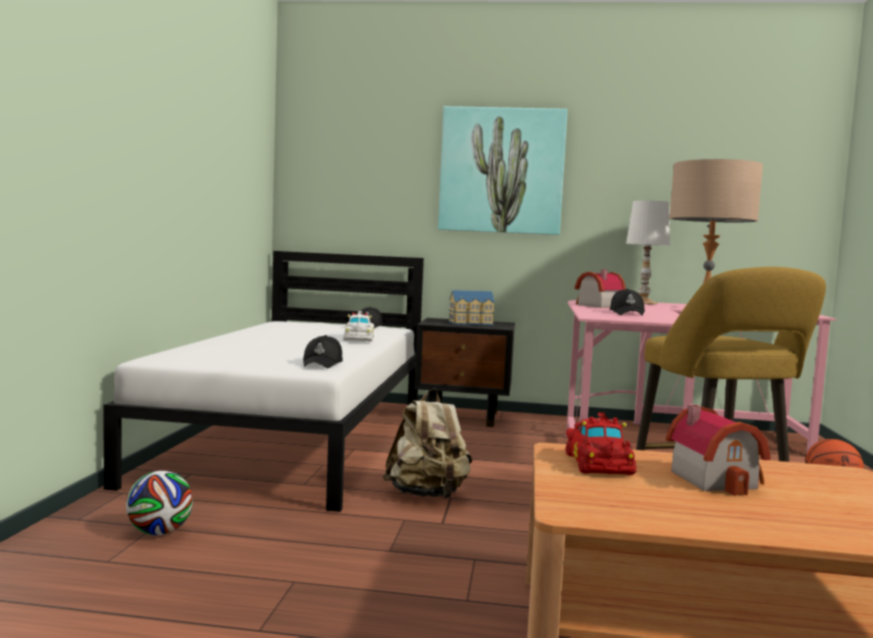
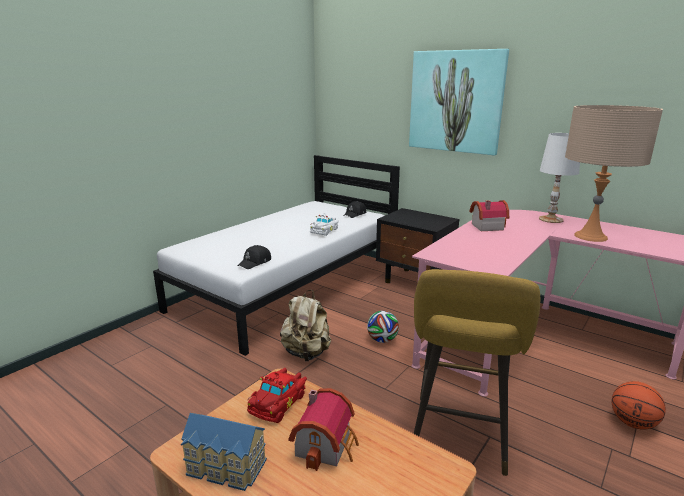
camera: 30 degrees right, 15 degrees up
(159, 532) = (150, 350): football -> football (382, 340)
(471, 323) = (420, 219): toy house -> toy house (225, 468)
(627, 313) = (478, 246): black cap -> none

